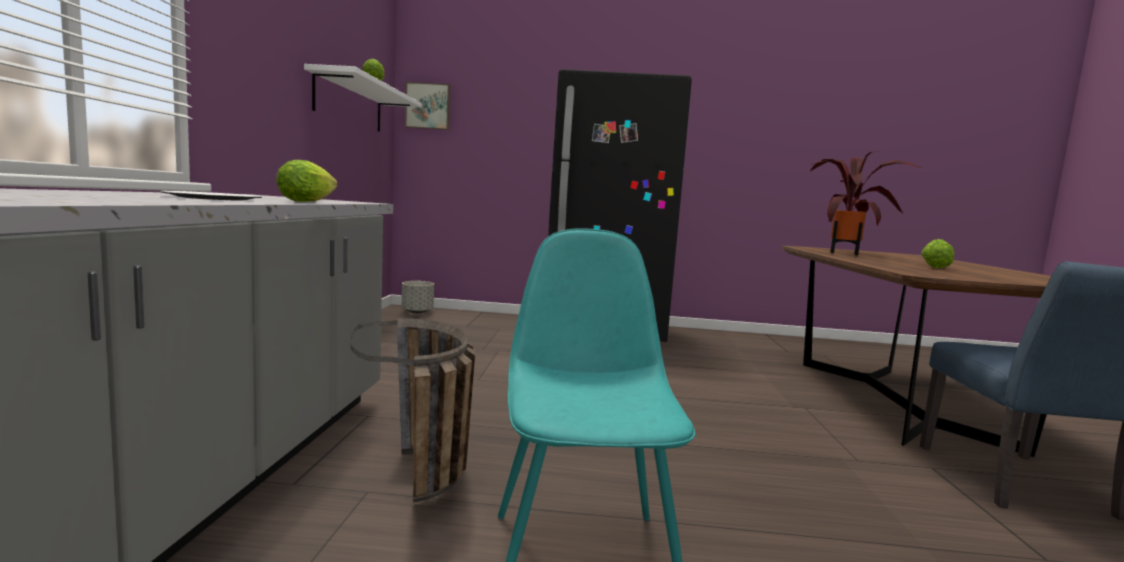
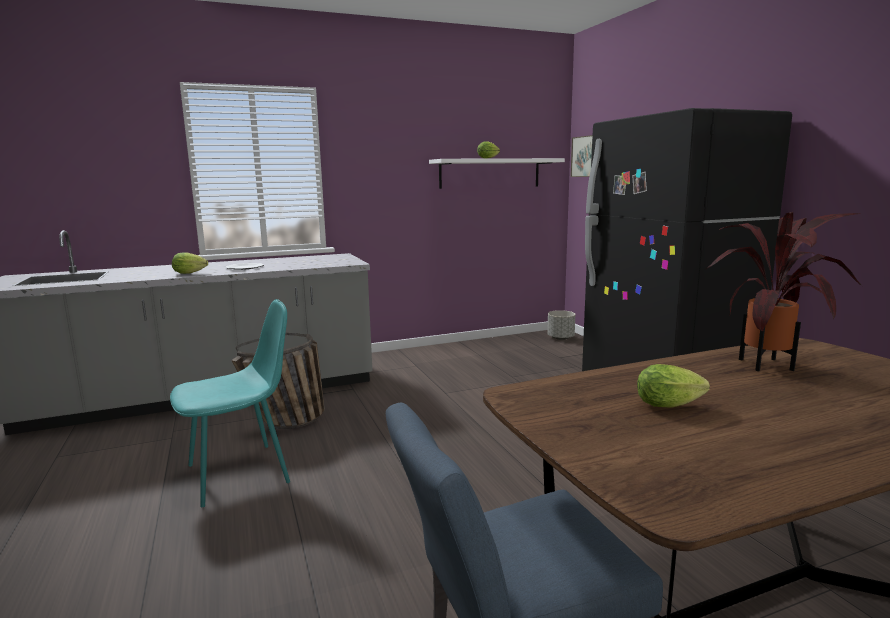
camera: 65 degrees right, 5 degrees up
(309, 202) = (286, 268): lettuce -> lettuce (191, 273)

